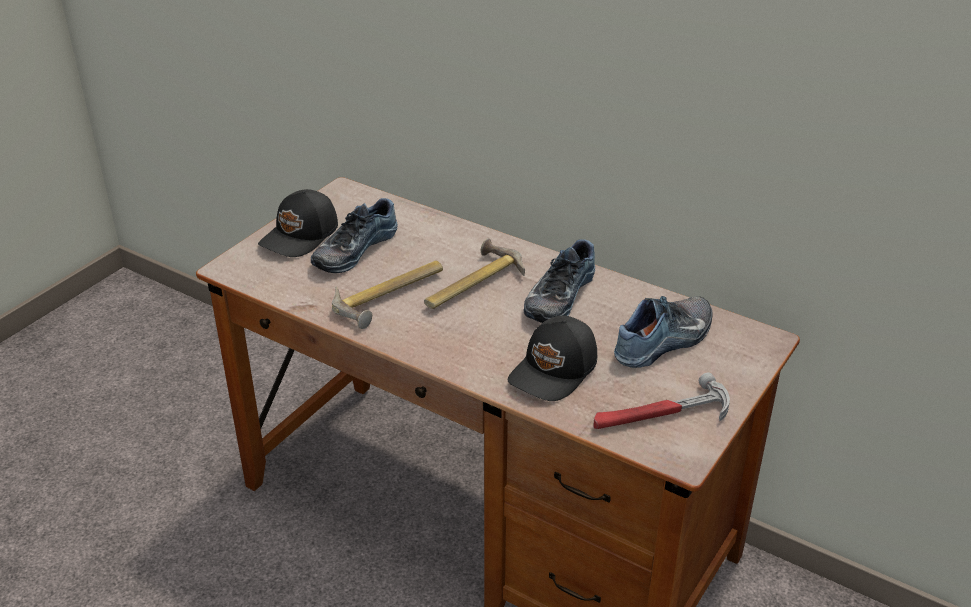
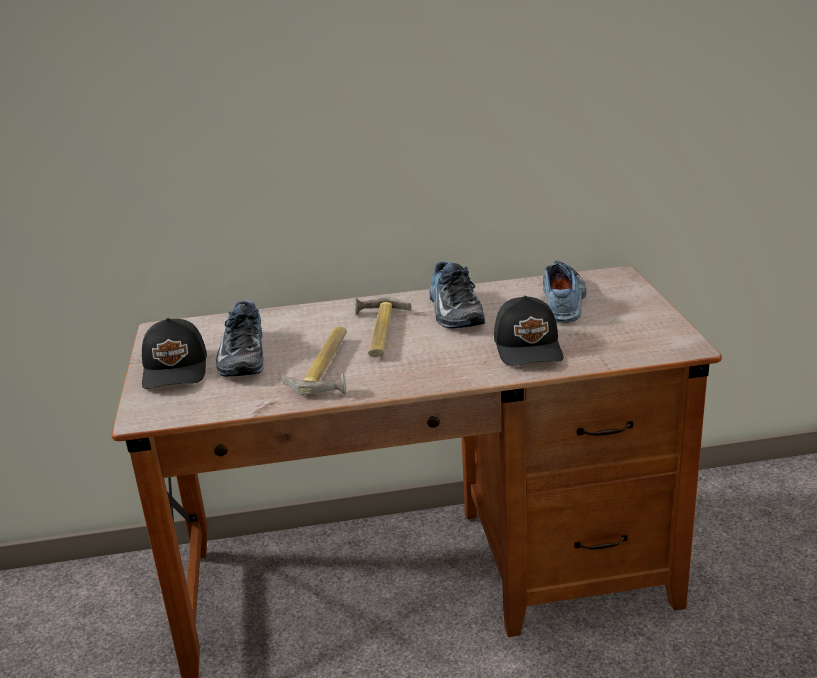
camera: 40 degrees left, 10 degrees down
(660, 415) = (634, 335): hammer -> none

